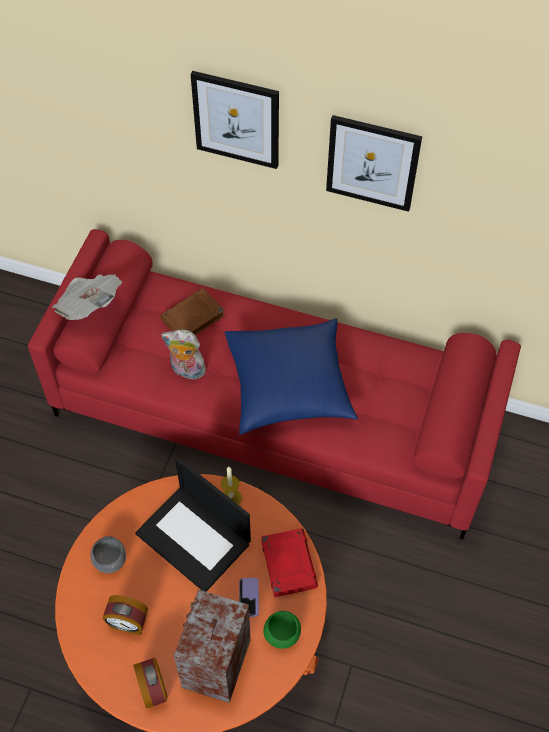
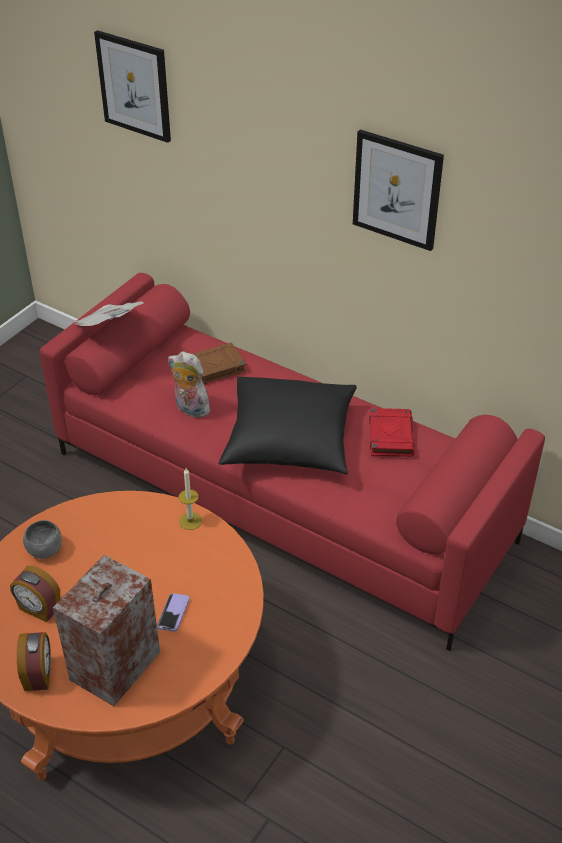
camera: 15 degrees right, 15 degrees down
(195, 538) = (139, 548): laptop -> none
(236, 119) = (273, 137): picture -> picture (134, 86)
(282, 634) = (196, 655): green bowl -> none
(288, 563) = (227, 591): red book -> red book (390, 435)
(289, 386) = (290, 440): blue pillow -> black pillow

